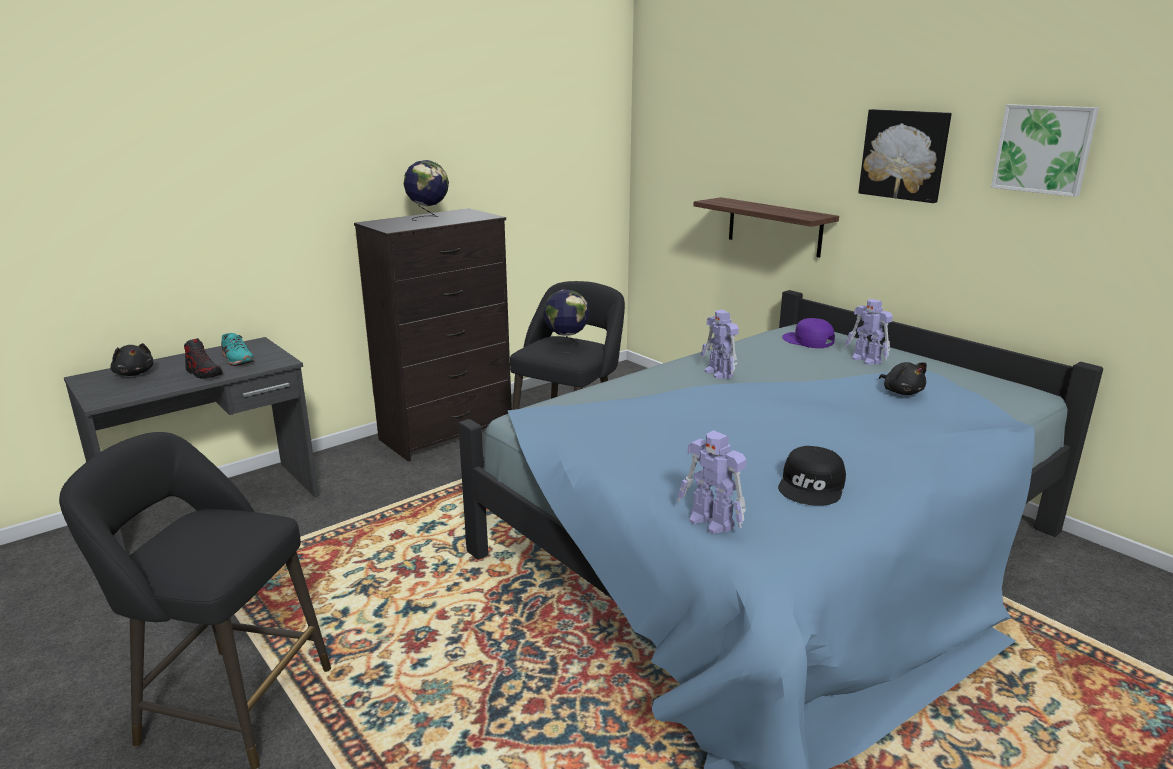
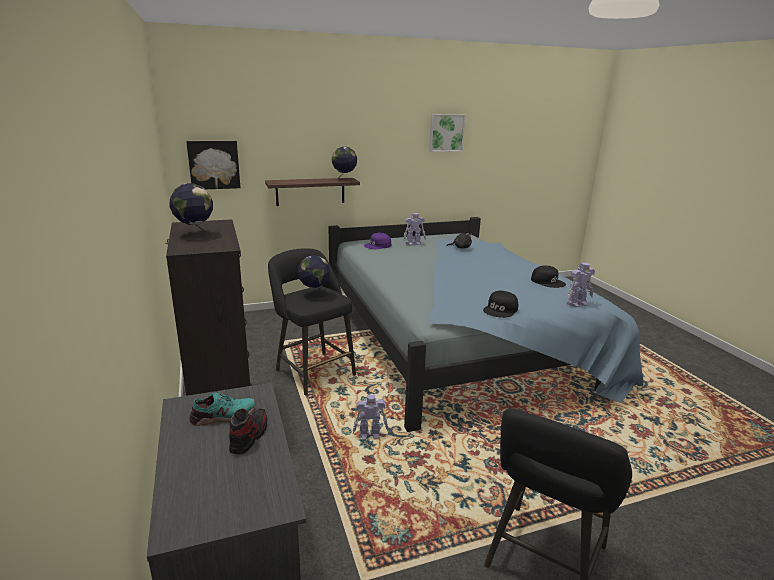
camera: 70 degrees left, 0 degrees up
(134, 373) = (200, 487): black plush toy -> none
(204, 373) = (249, 436): shoe -> shoe turned 45 degrees counterclockwise
(601, 452) = (501, 310): none -> black cap
(719, 373) = (407, 270): toy robot -> toy robot (370, 435)
(806, 215) = (344, 179): none -> globe
(905, 155) = (385, 140): picture -> picture (214, 164)

